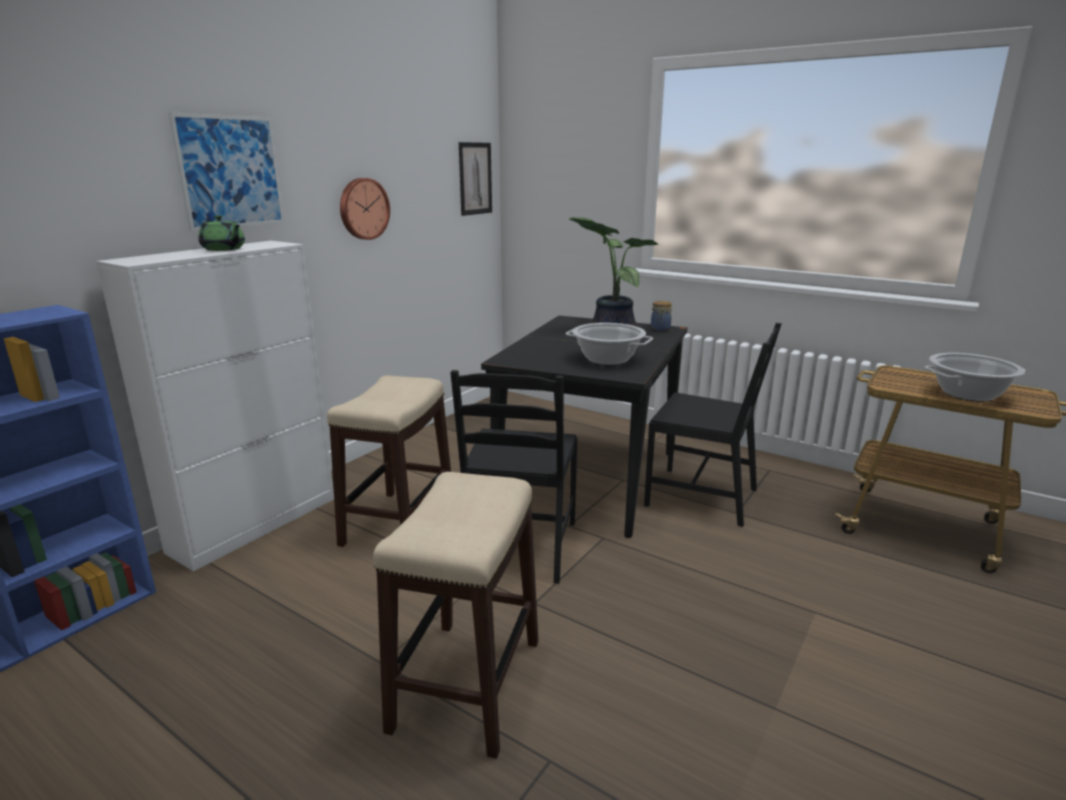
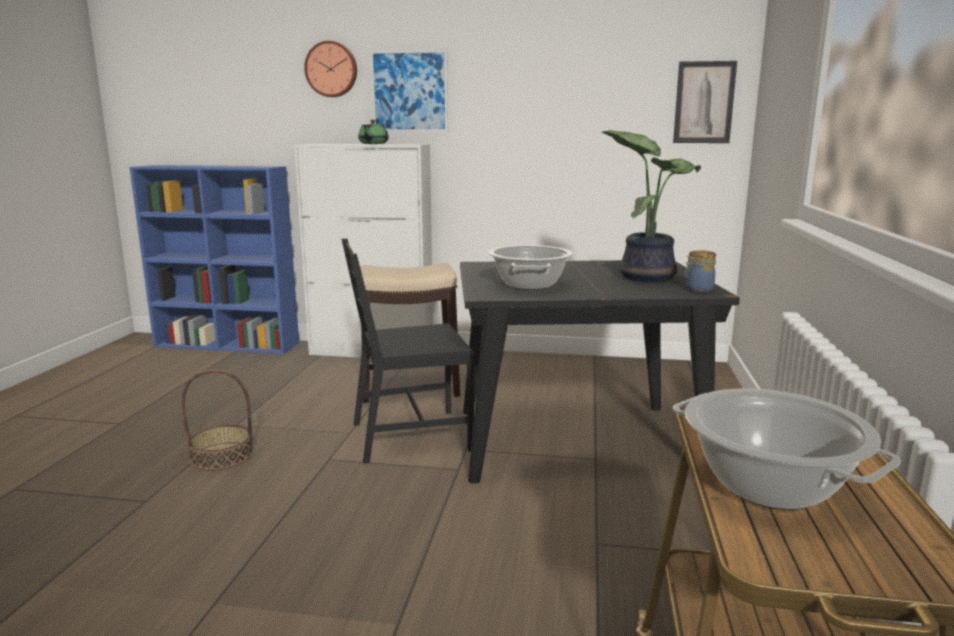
camera: 65 degrees right, 5 degrees down
(363, 209) = (532, 126): wall clock -> wall clock (332, 69)
(468, 682) = (222, 456): stool -> basket
(703, 496) = (614, 514): black chair -> none

